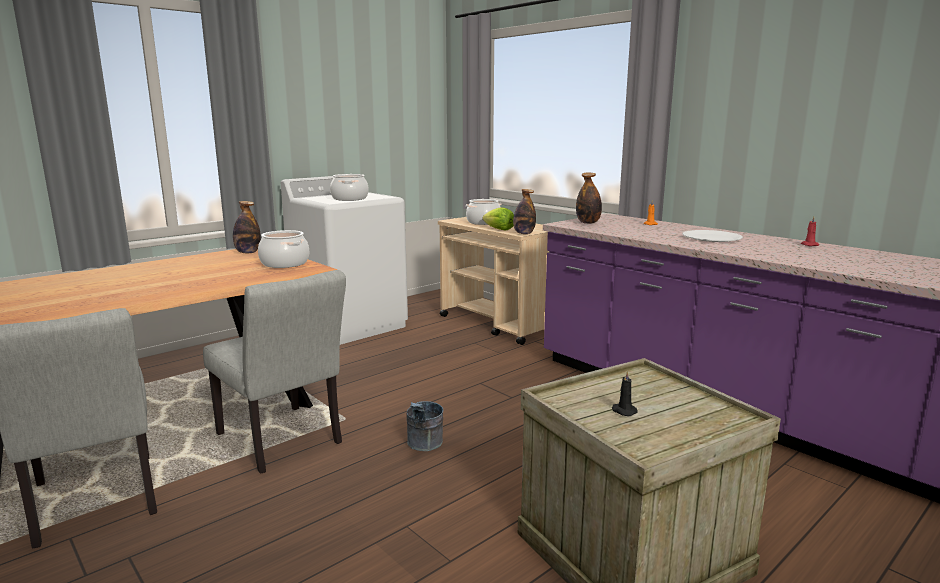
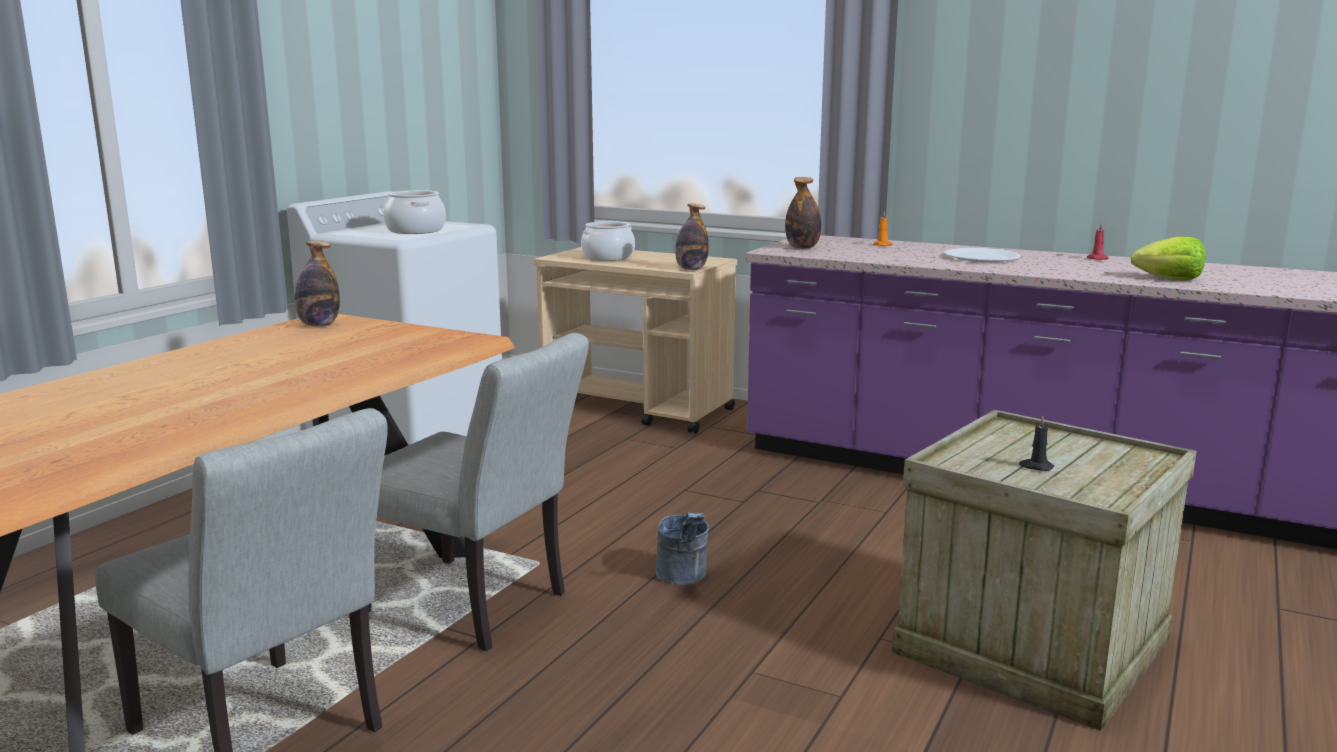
camera: 20 degrees left, 0 degrees up
(285, 263) = (414, 336): cooking pot -> none
(499, 229) = (647, 266): lettuce -> lettuce (1170, 279)

